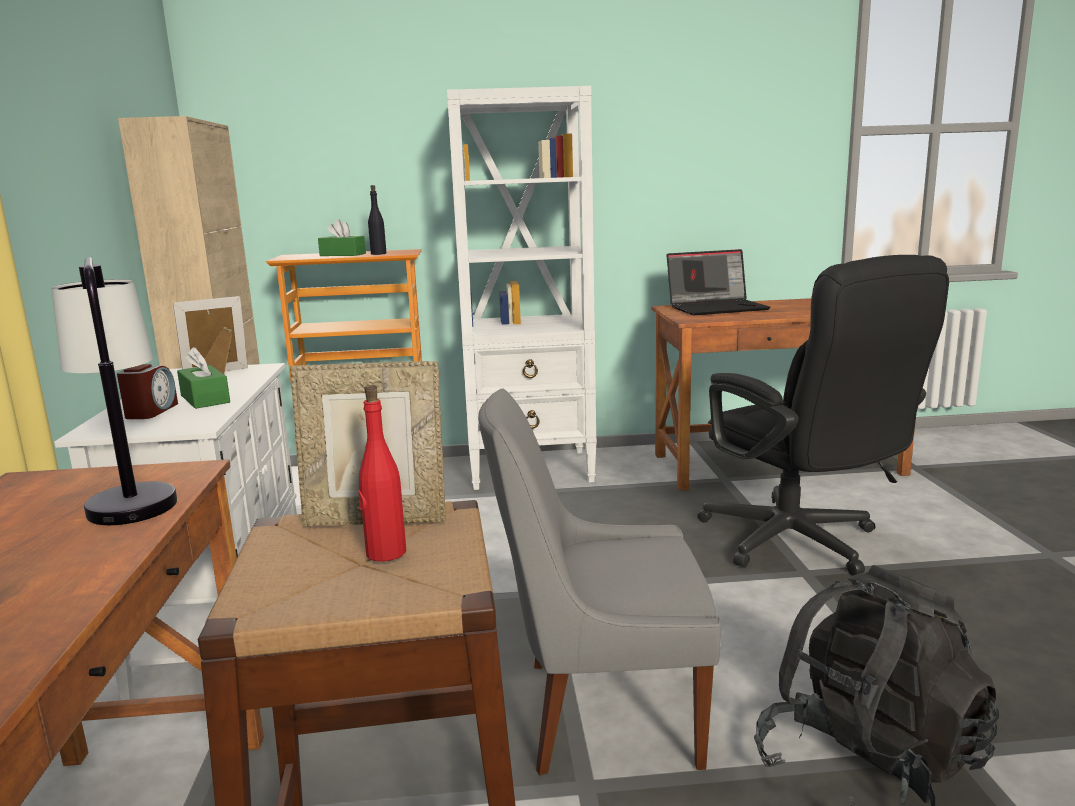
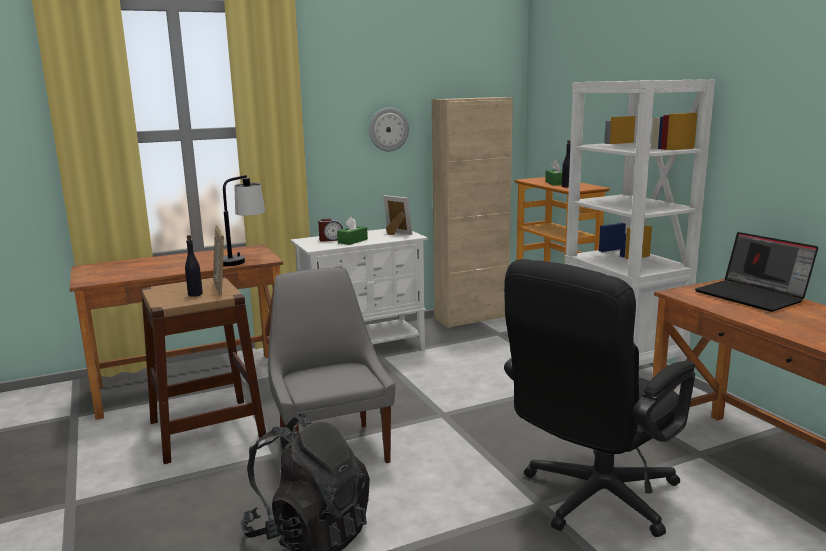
camera: 70 degrees right, 0 degrees up
(74, 175) = (388, 129): none -> wall clock
(385, 553) = (195, 294): red bottle -> black bottle

